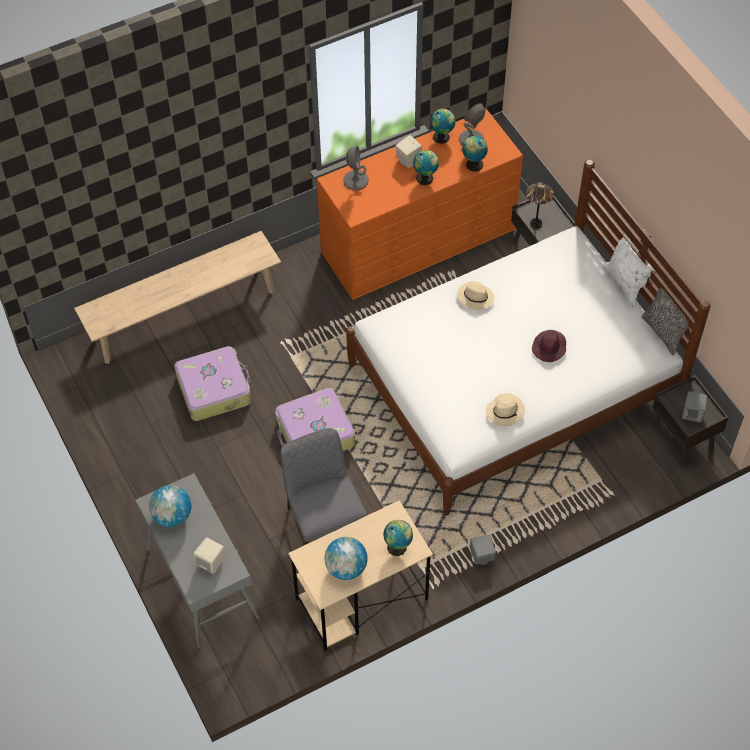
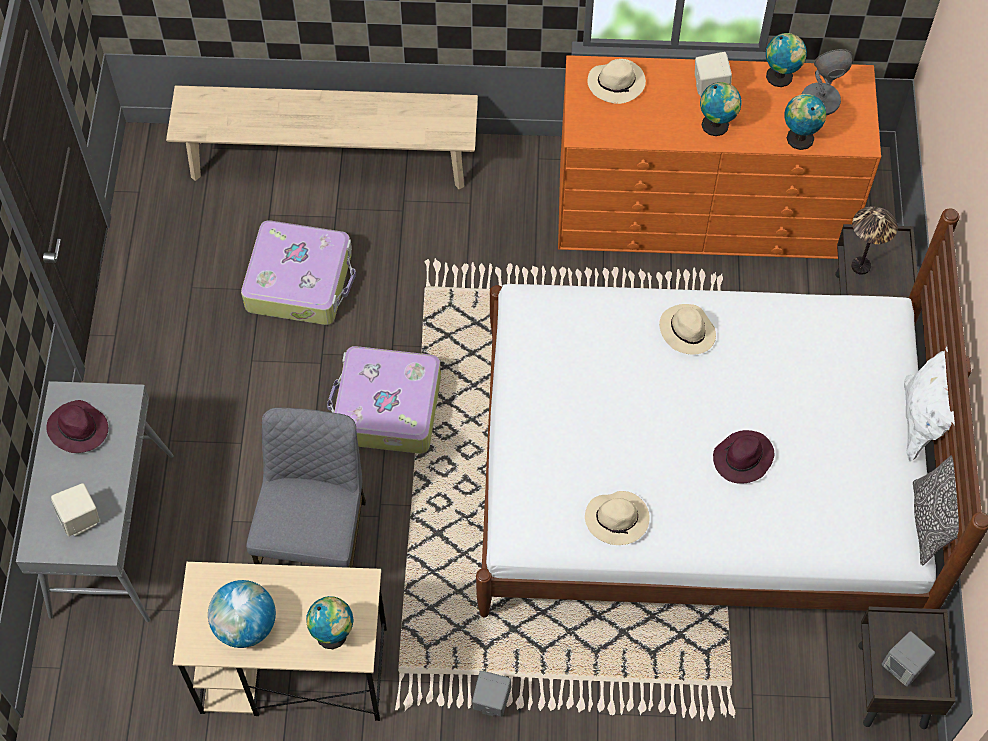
camera: 30 degrees right, 5 degrees up
(172, 516) = (77, 429): globe -> purple hat
(355, 180) = (617, 83): grey table lamp -> beige hat

